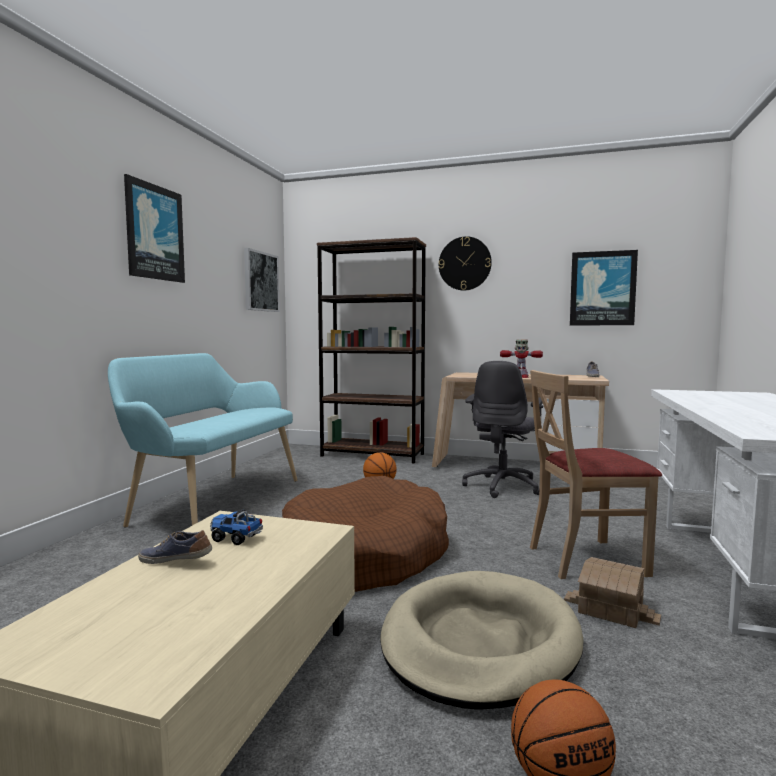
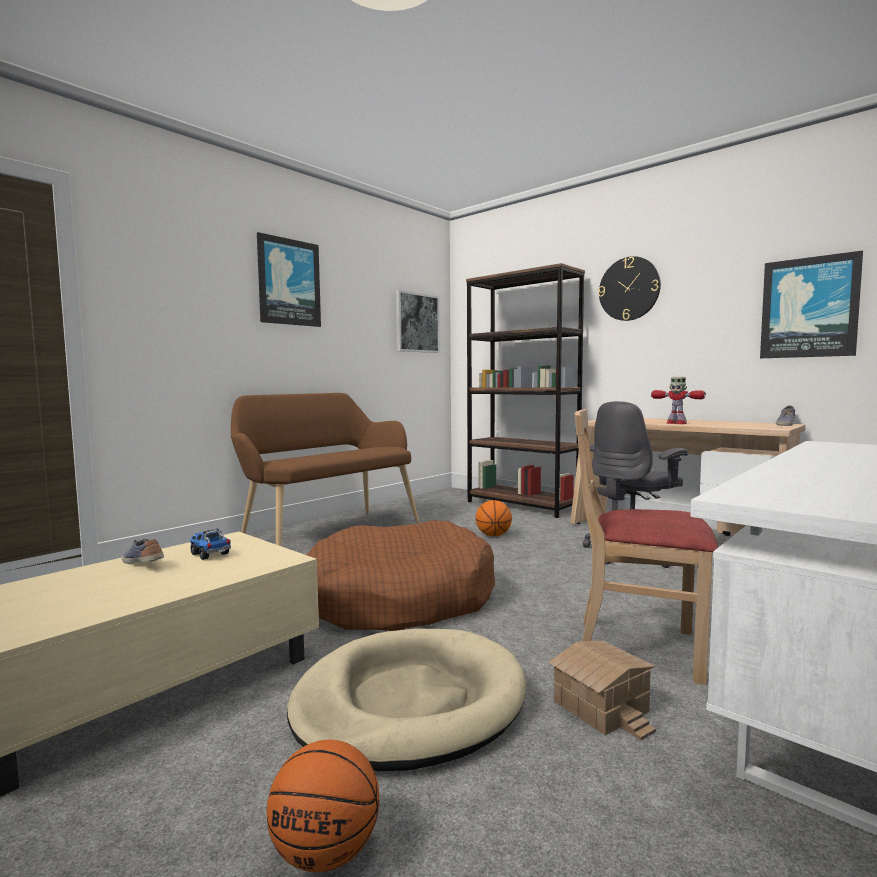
camera: 25 degrees right, 0 degrees up
(212, 501) = (327, 531): turquoise bench -> brown bench

